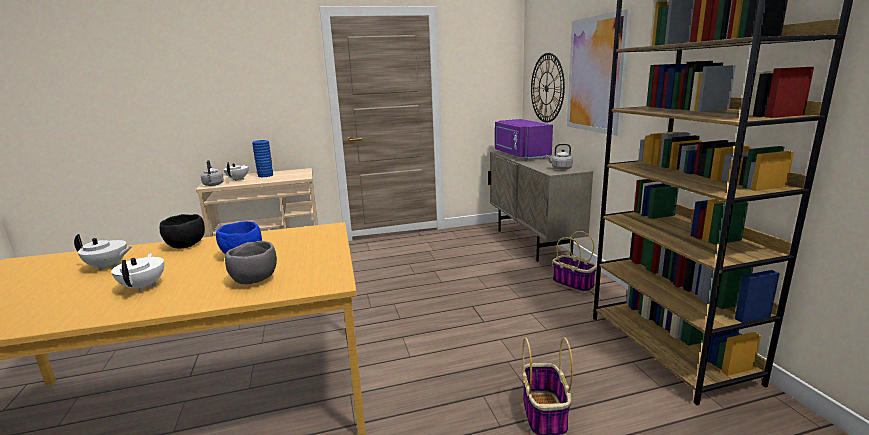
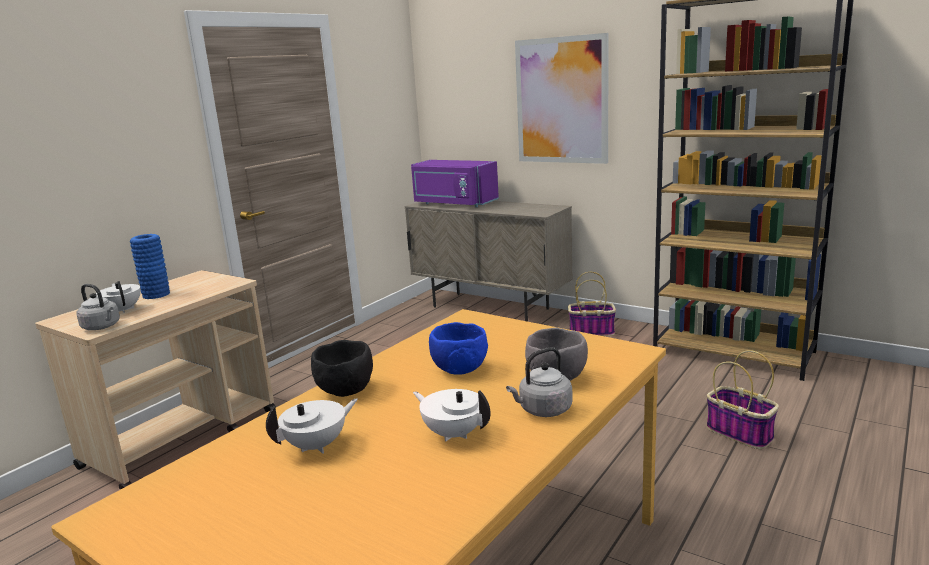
camera: 40 degrees left, 0 degrees up
(546, 88) = (471, 119): wall clock -> none
(560, 168) = (537, 209): grey kettle -> grey kettle (543, 410)

